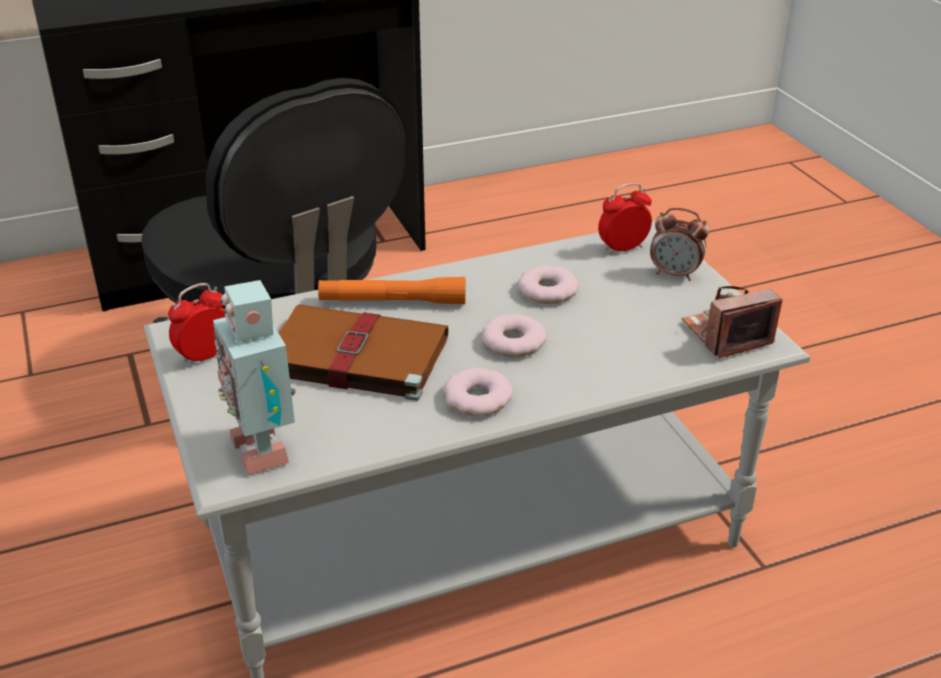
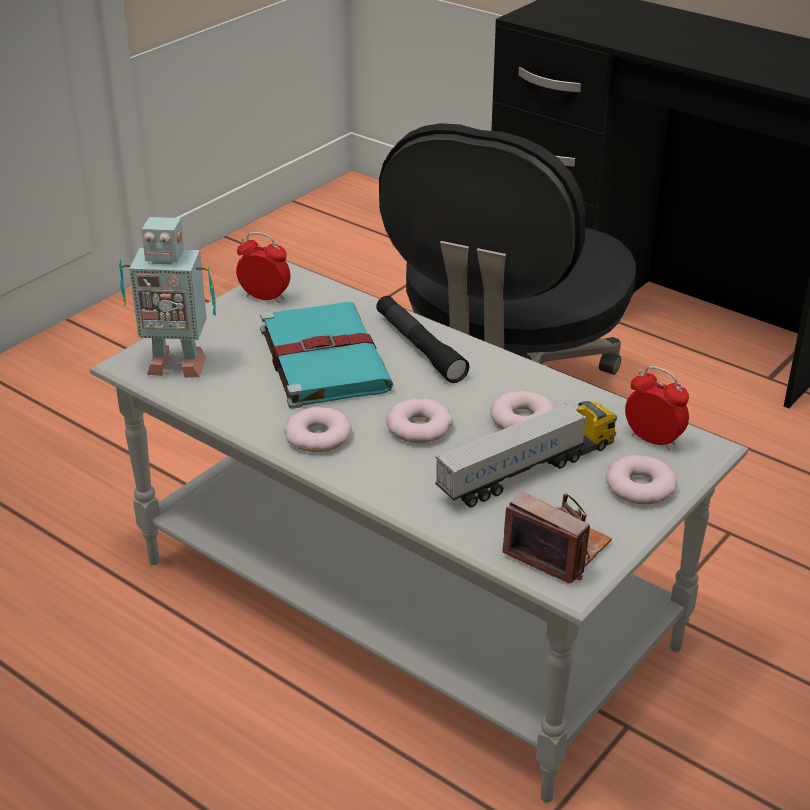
camera: 60 degrees right, 0 degrees up
(265, 448) = (176, 364): toy robot -> toy robot turned 120 degrees counterclockwise
(352, 356) = (323, 357): brown book -> turquoise book
(392, 301) = (419, 347): orange flashlight -> black flashlight
(618, 313) = (527, 471): none -> toy truck
(675, 274) = (639, 486): alarm clock -> donut

